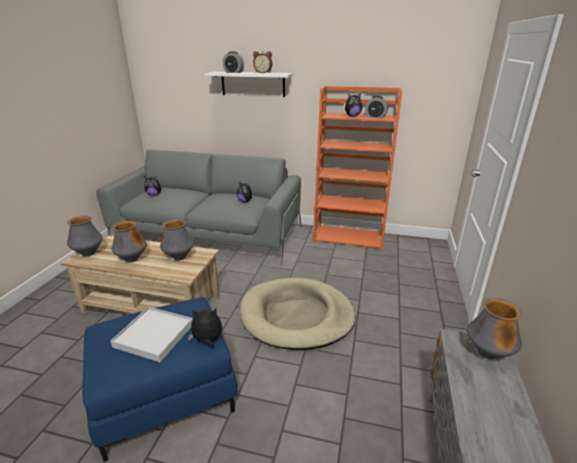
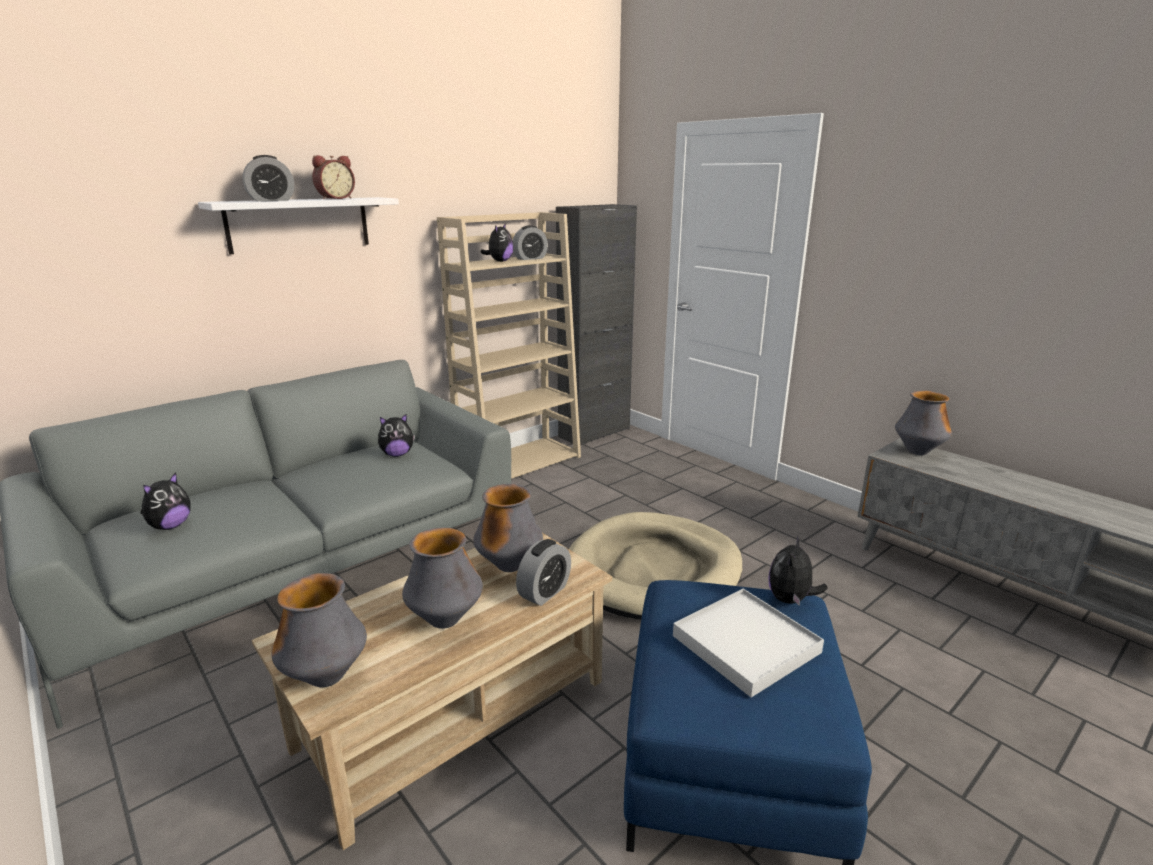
camera: 55 degrees left, 5 degrees down
(164, 272) = (544, 592): none -> alarm clock
(349, 237) = (519, 462): orange bookcase -> beige bookcase
(417, 242) = (594, 433): none -> black cabinet

